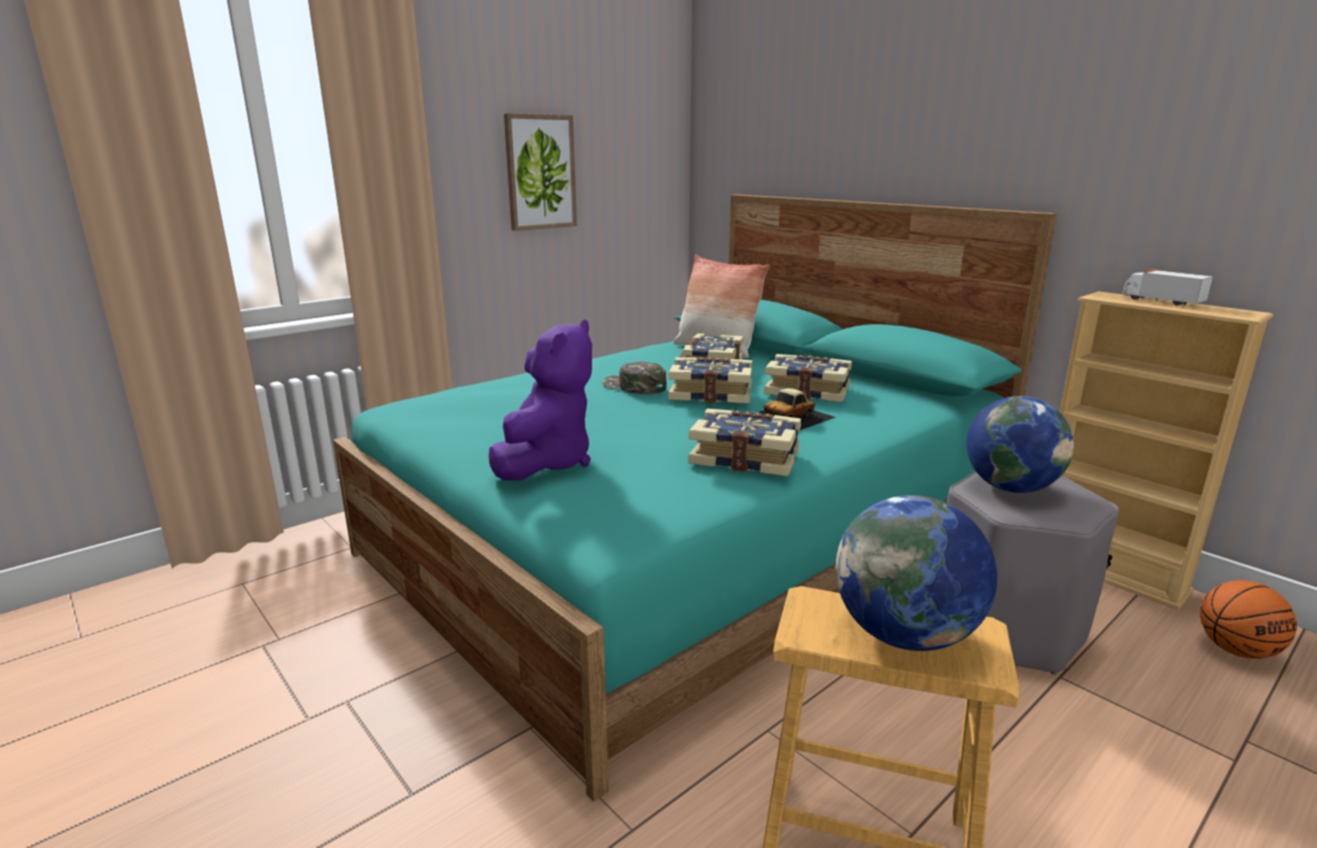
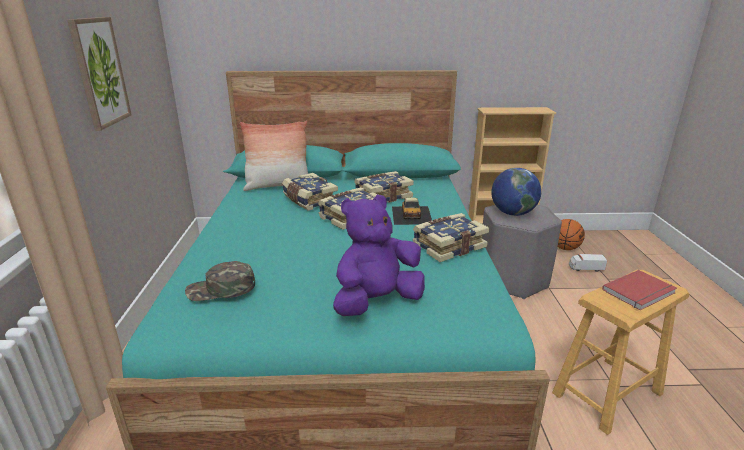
camera: 50 degrees left, 5 degrees up
(546, 462) = (377, 302): purple plush toy -> purple plush toy turned 90 degrees counterclockwise
(634, 387) = (300, 230): green cap -> green cap (221, 289)
(905, 635) = (640, 292): globe -> red book
(1161, 301) = (510, 108): toy truck -> toy truck (585, 268)

